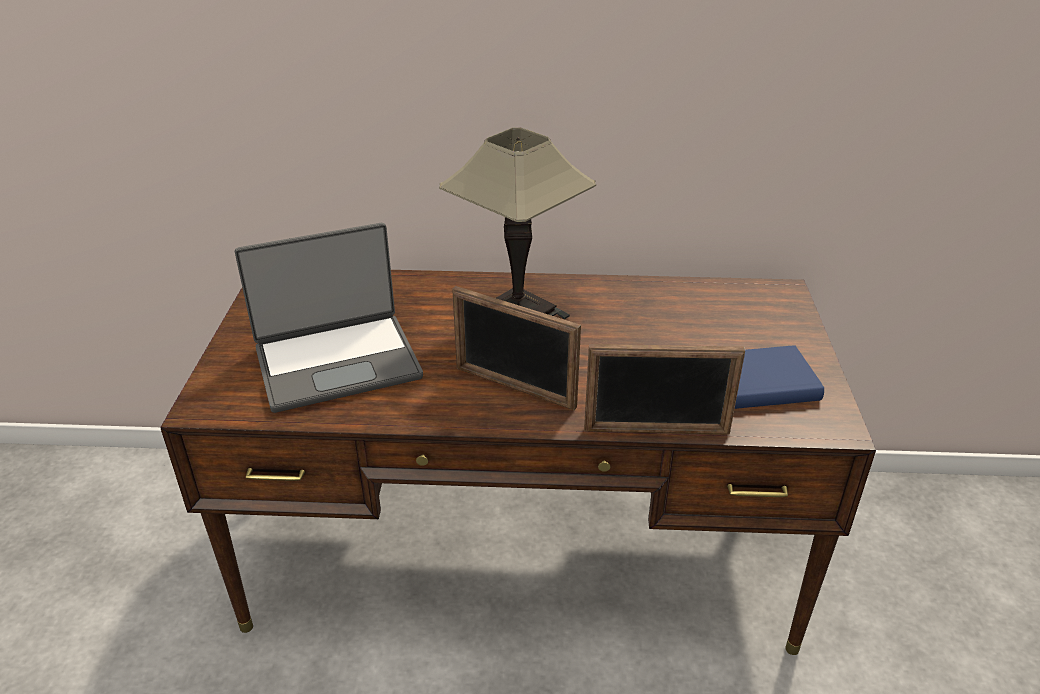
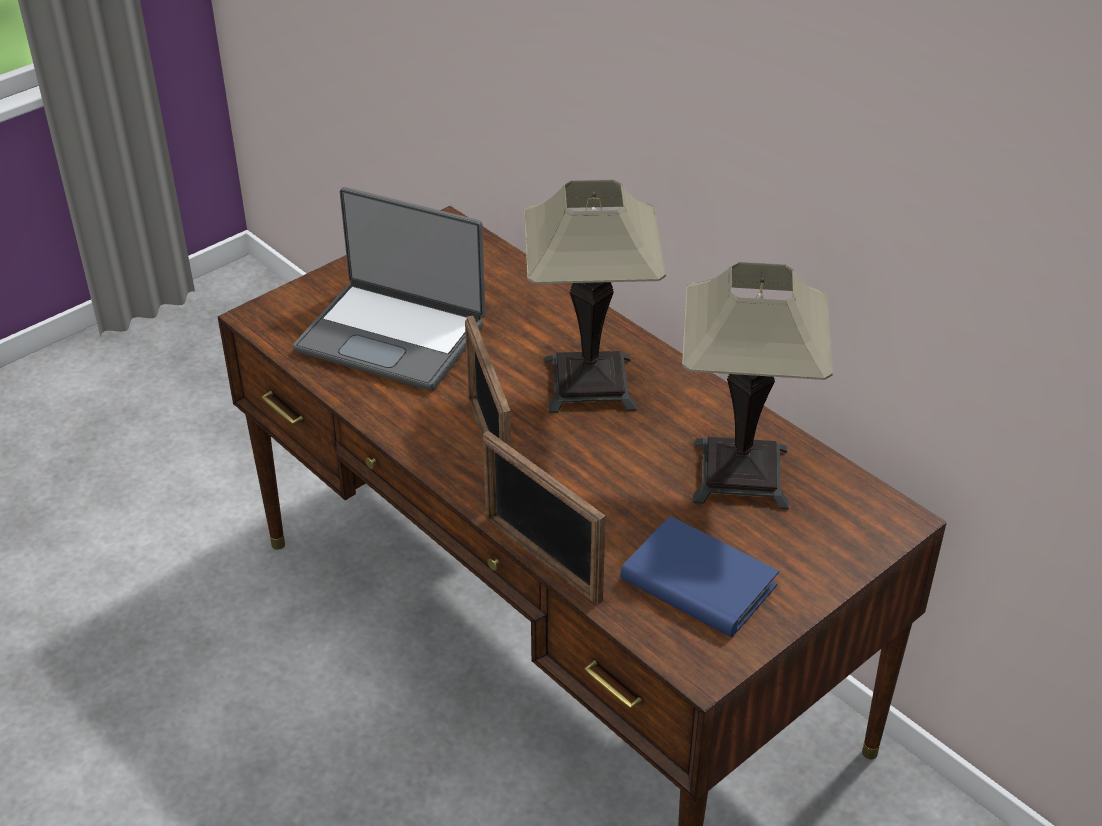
camera: 45 degrees right, 5 degrees up
(679, 315) = (741, 474): none -> table lamp

